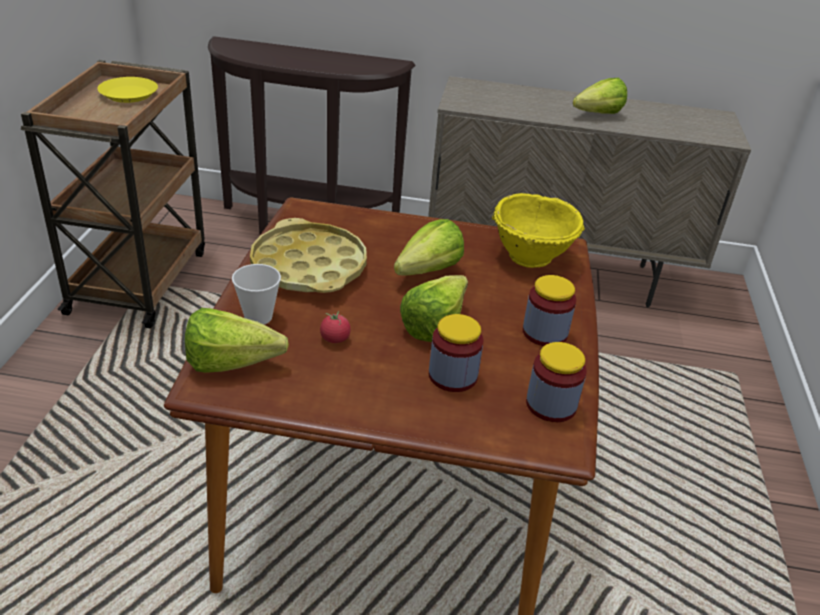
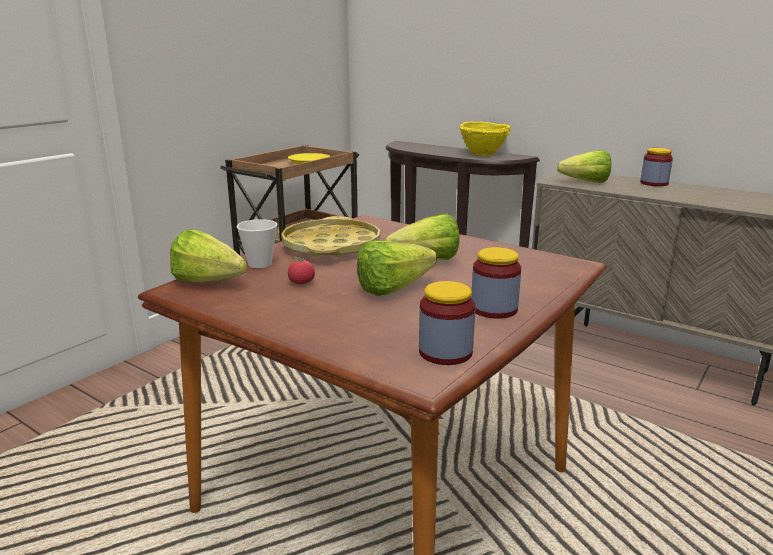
camera: 30 degrees right, 15 degrees down
(452, 376) = (373, 318): jar -> jar (654, 183)
(531, 256) = (535, 265): yellow bowl -> yellow bowl (484, 153)
(593, 115) = (689, 195): lettuce -> lettuce (581, 182)

